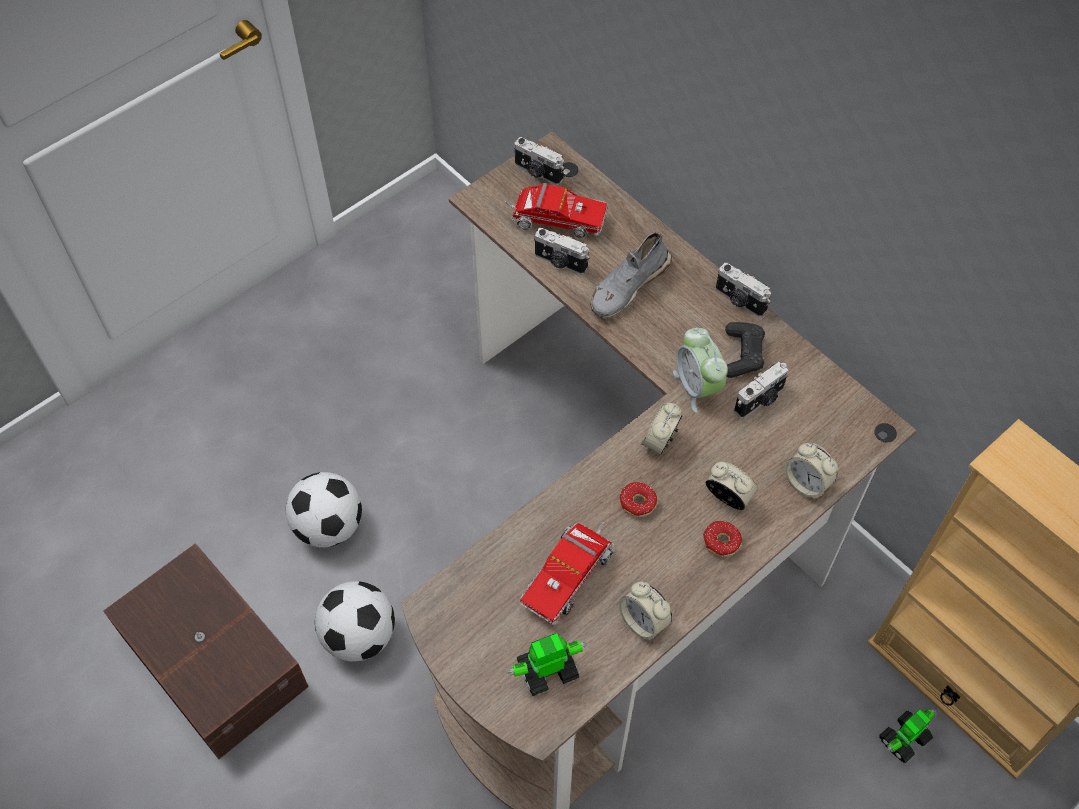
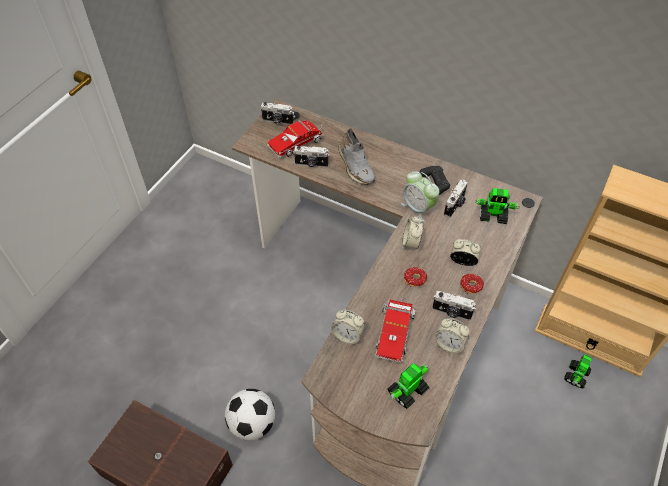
camera: 20 degrees left, 5 degrees down
(328, 527) = (209, 366): football -> none
(554, 220) = (298, 143): toy truck -> toy truck turned 150 degrees clockwise
(628, 286) = (355, 166): grey shoe -> grey shoe turned 45 degrees counterclockwise
(739, 301) = (419, 158): camera -> camera (451, 312)
(806, 483) = (500, 241): alarm clock -> alarm clock (347, 335)
(815, 437) = (493, 215): none -> toy robot

